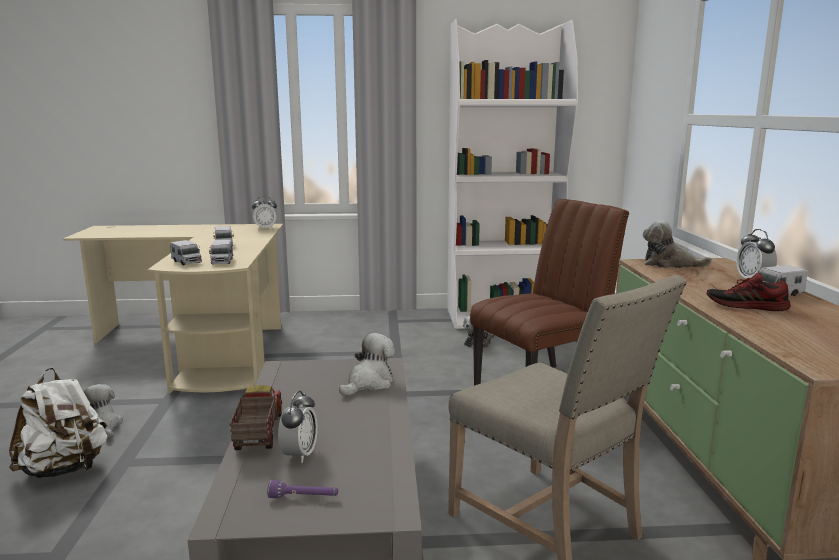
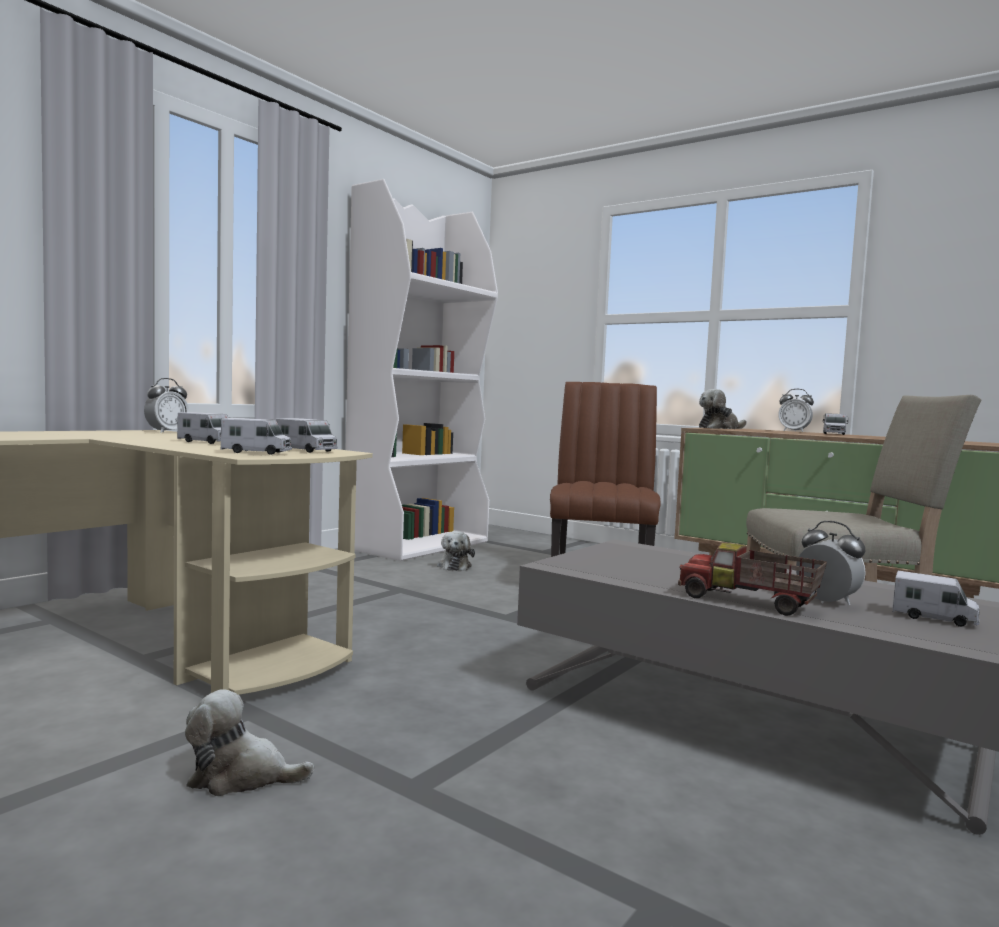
camera: 50 degrees left, 10 degrees down
(65, 469) = (349, 841): white backpack -> none
(304, 497) = (934, 618): purple flashlight -> toy truck
(369, 383) = (667, 556): plush toy -> none
(746, 306) = (858, 436): shoe -> none

